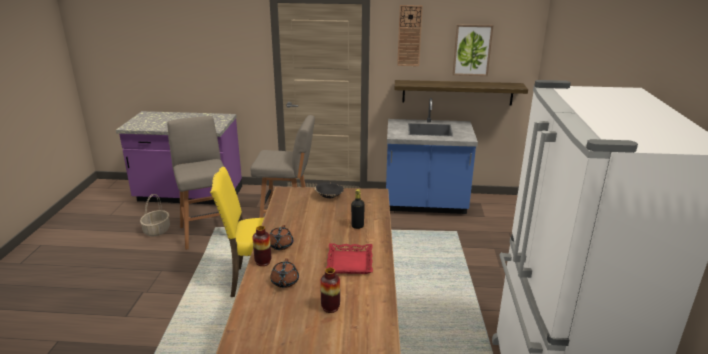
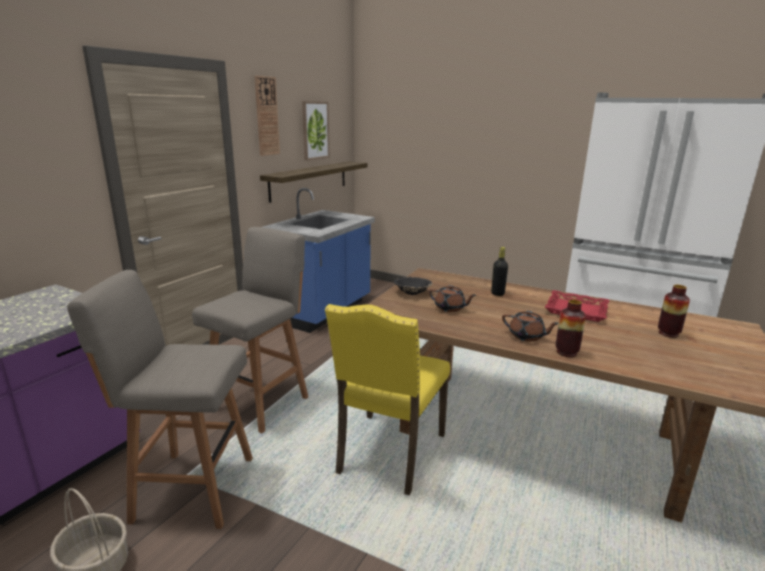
camera: 65 degrees left, 5 degrees down
(284, 282) = (616, 347): brown teapot -> brown teapot (450, 308)

